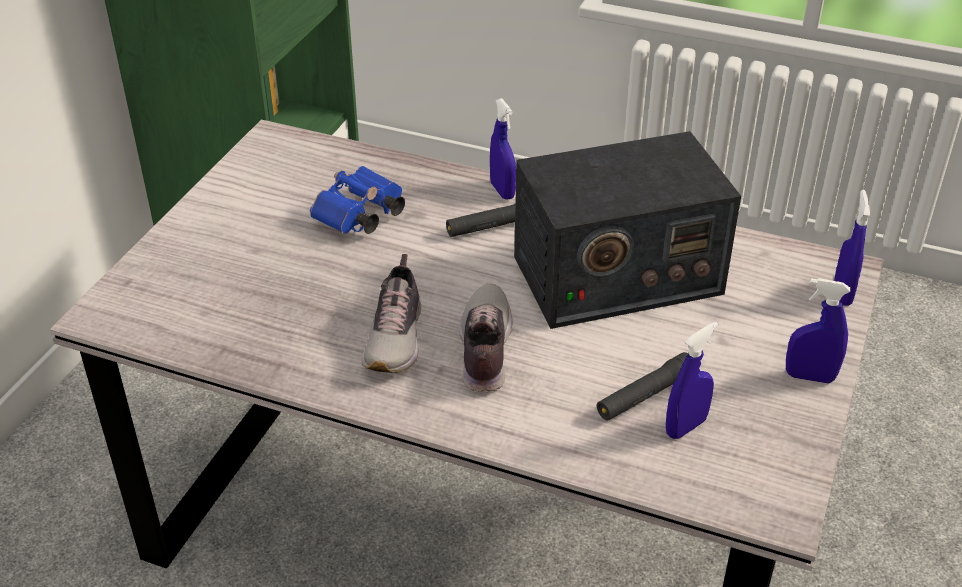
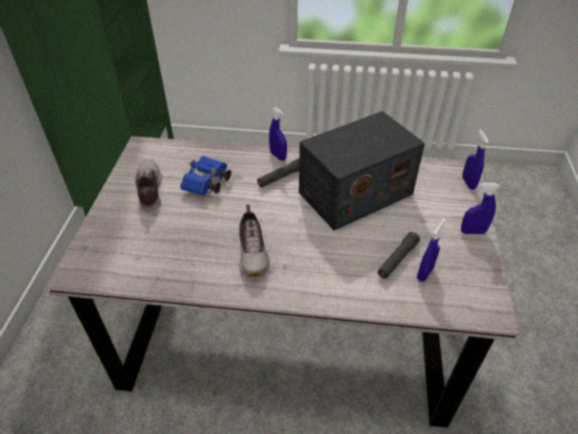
camera: 15 degrees left, 5 degrees up
(483, 349) = (303, 250): shoe -> shoe (149, 190)

